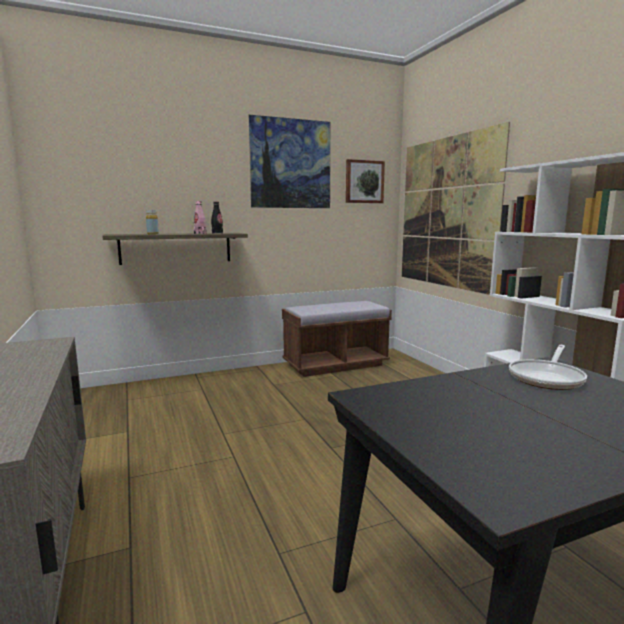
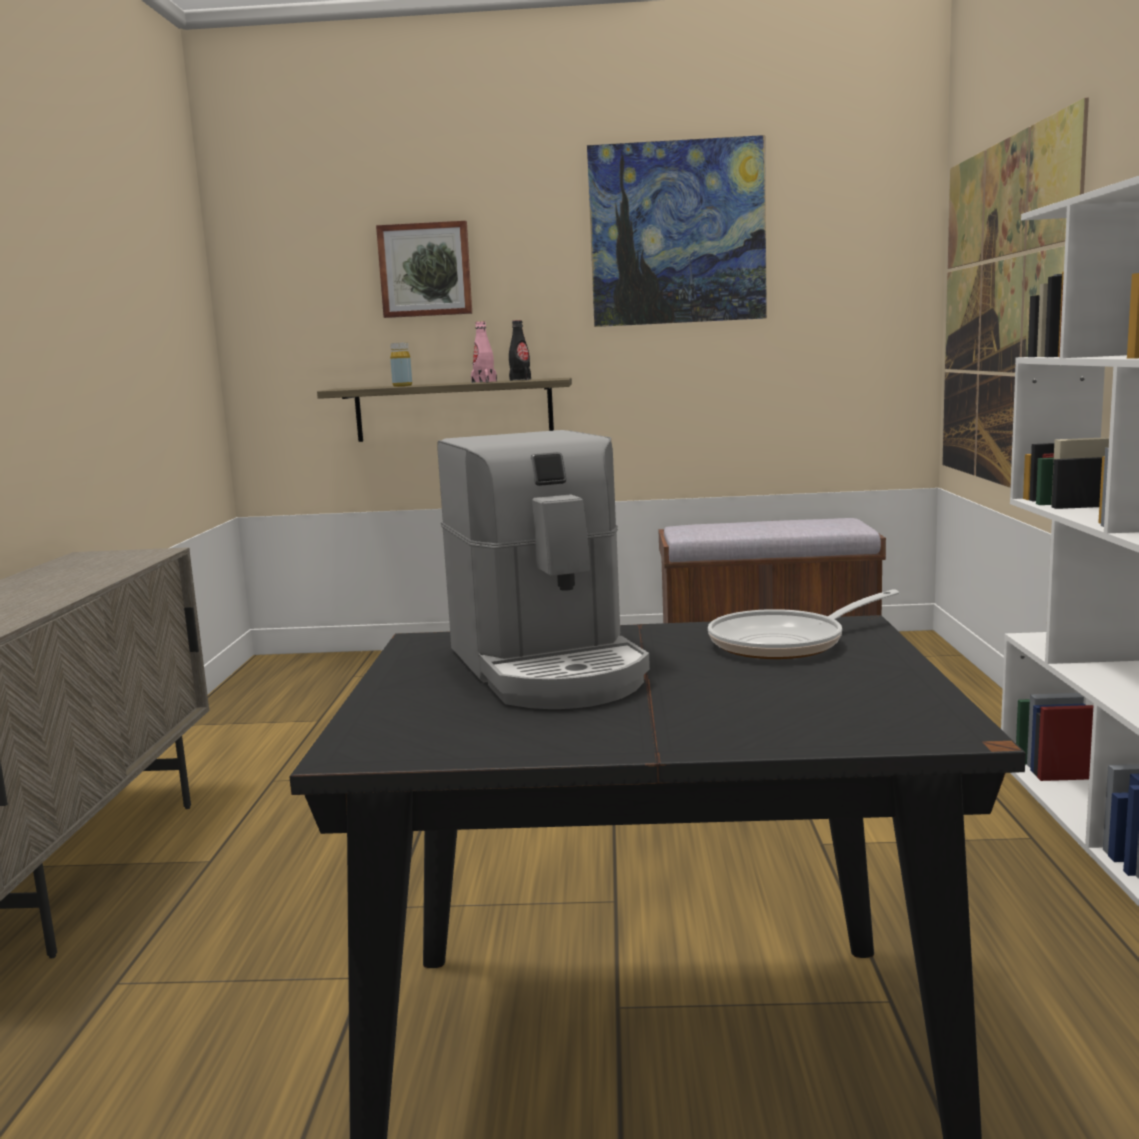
camera: 25 degrees right, 0 degrees up
(364, 182) = (849, 255): picture -> picture (425, 270)
(471, 409) = (549, 668): none -> coffee machine

